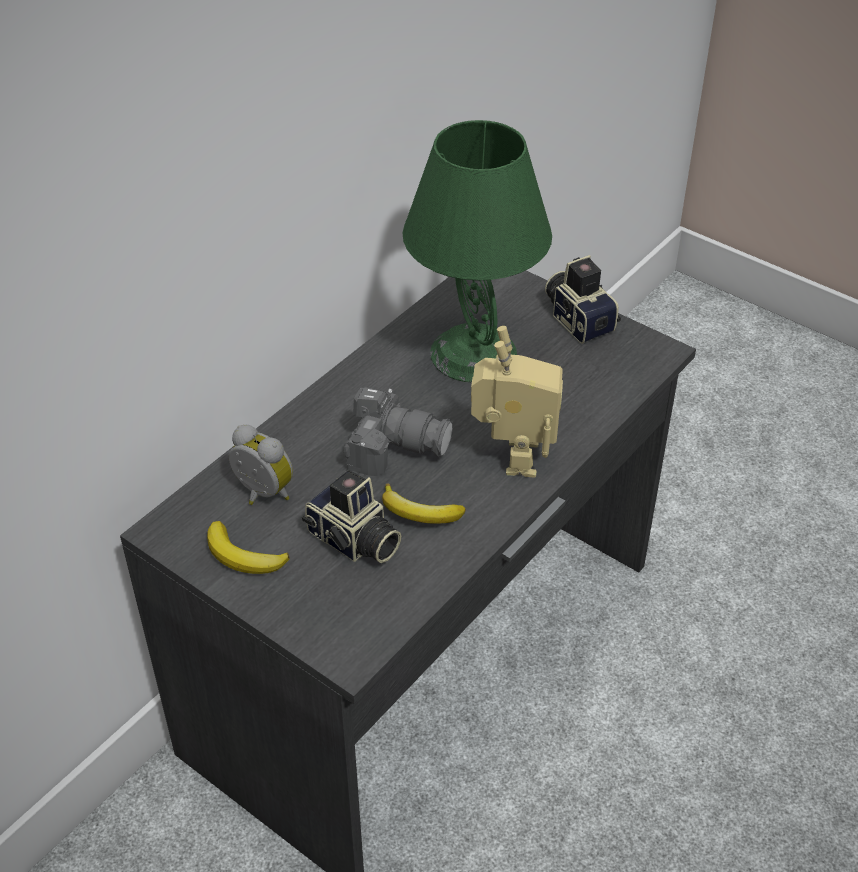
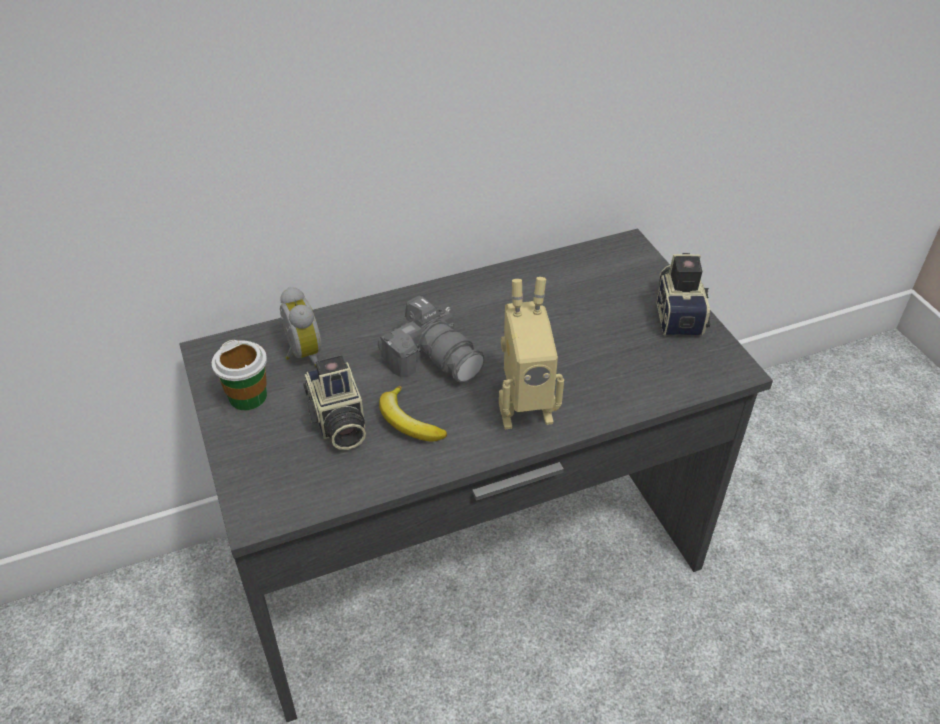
camera: 30 degrees right, 0 degrees up
(243, 556) = (248, 396): banana -> cup
(472, 353) = (560, 308): green table lamp -> none
(512, 457) = (524, 408): toy robot -> toy robot turned 45 degrees clockwise

